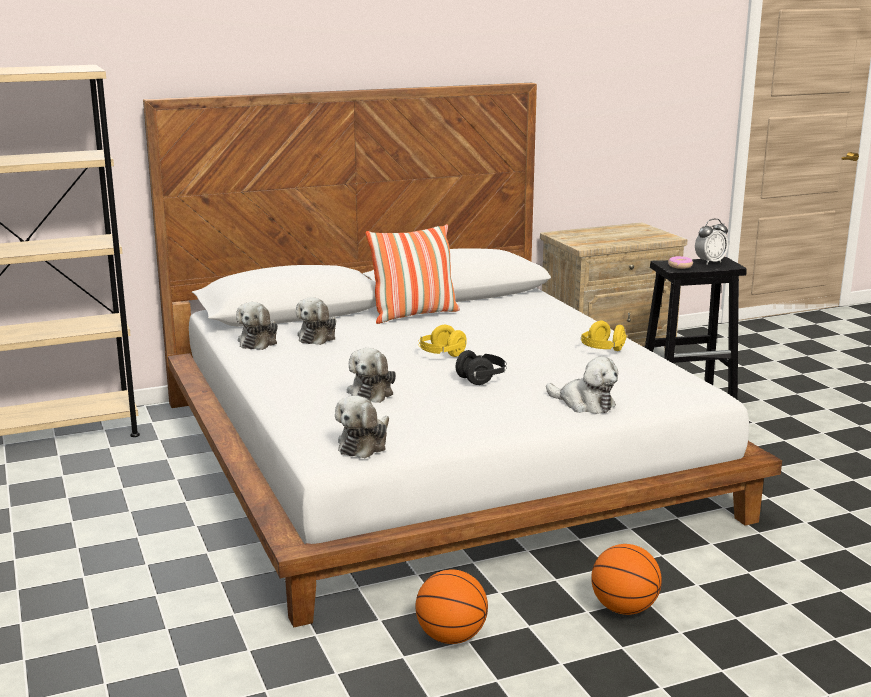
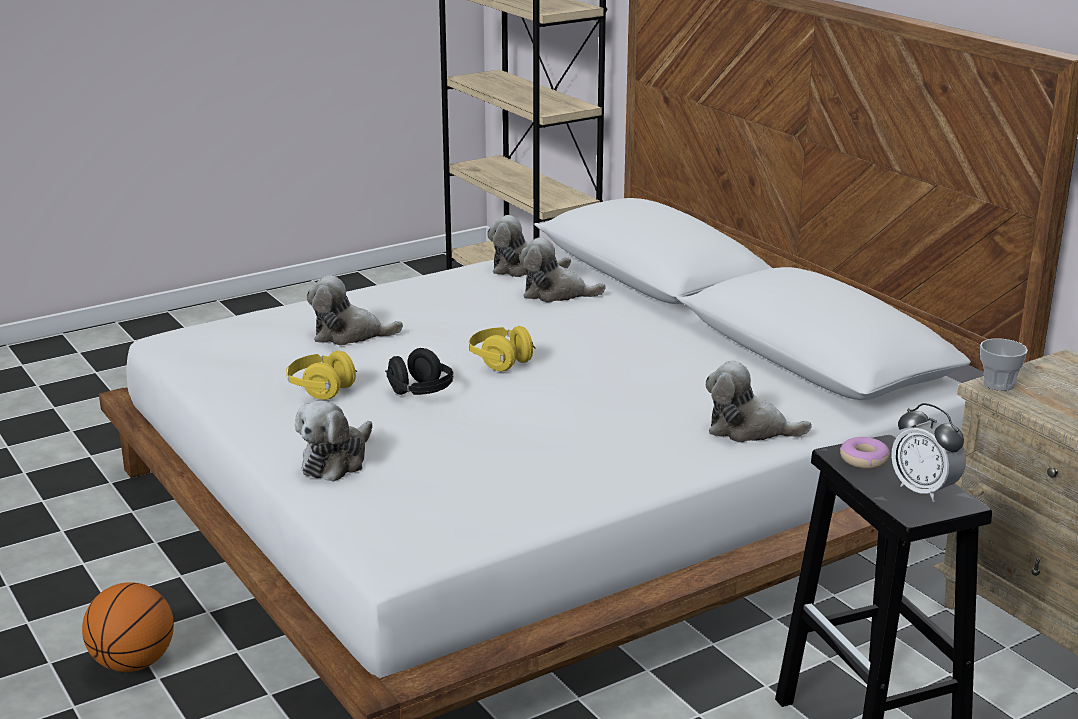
camera: 80 degrees right, 5 degrees up
(364, 444) = (204, 349): plush toy -> plush toy (748, 429)
(414, 315) = (679, 335): pillow -> none
(451, 637) = (91, 553): basketball -> none
(582, 245) = (998, 384): none -> cup
(603, 350) = (565, 468): yellow headphones -> yellow headphones (321, 389)

